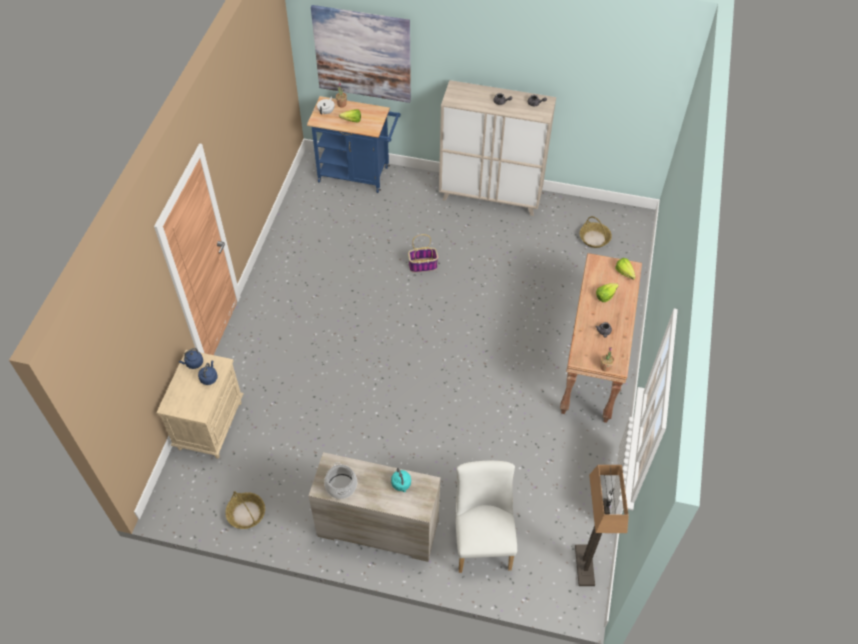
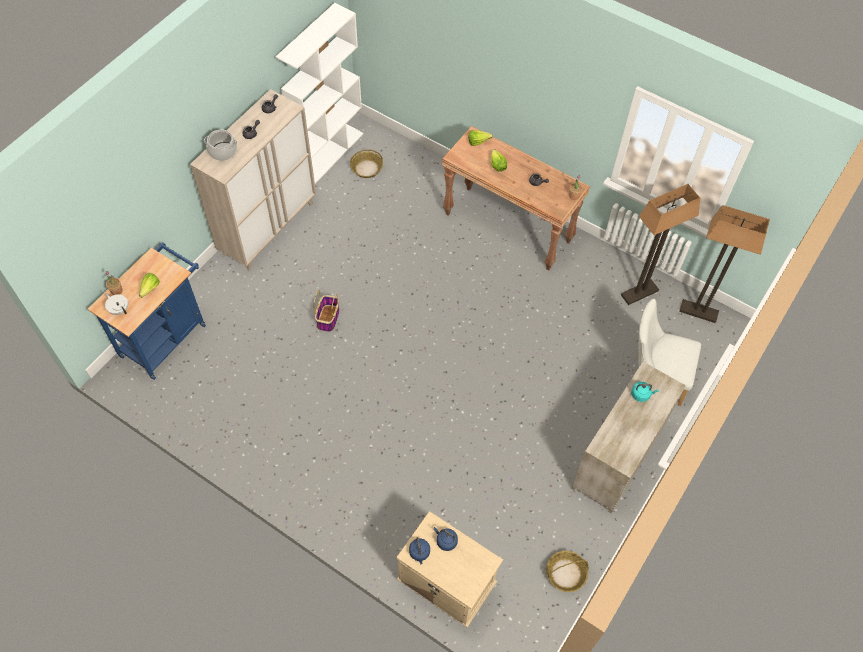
camera: 70 degrees left, 5 degrees up
(341, 486) = (628, 446): cooking pot -> cooking pot (223, 151)
(363, 54) = (106, 223): picture -> none
(577, 502) = (639, 293): none -> floor lamp
(594, 208) = (329, 153): none -> white bookcase

